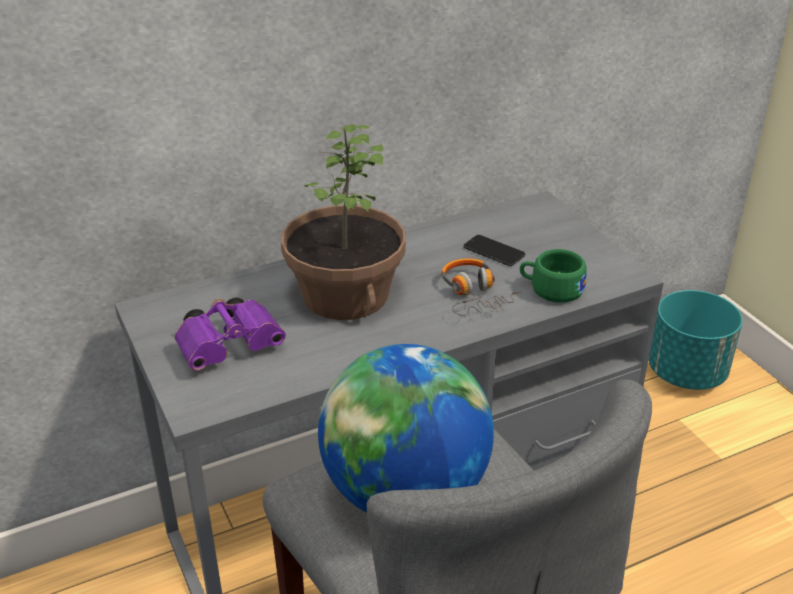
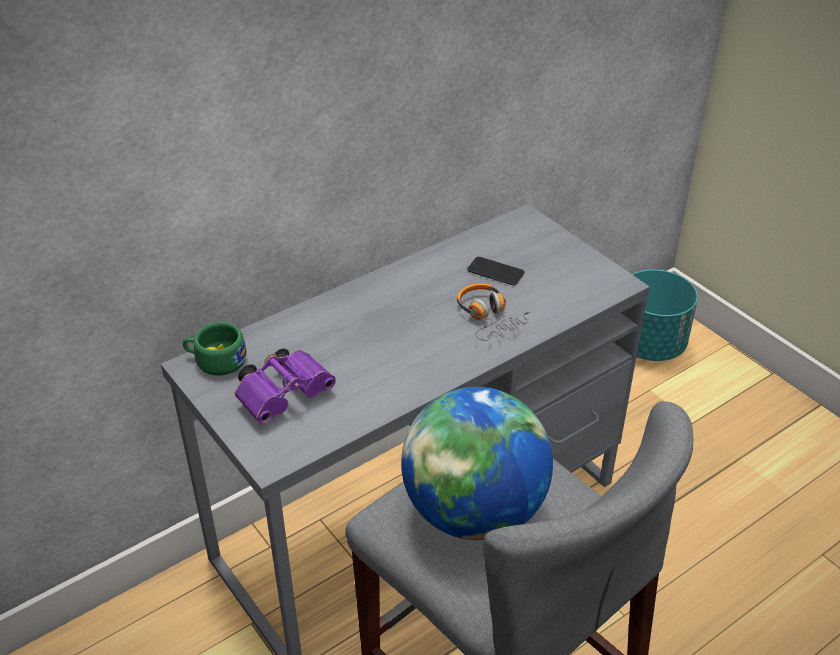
camera: 10 degrees left, 5 degrees up
(344, 295) = (372, 331): potted plant -> none
(551, 289) = (554, 304): green cup -> green cup (215, 360)

